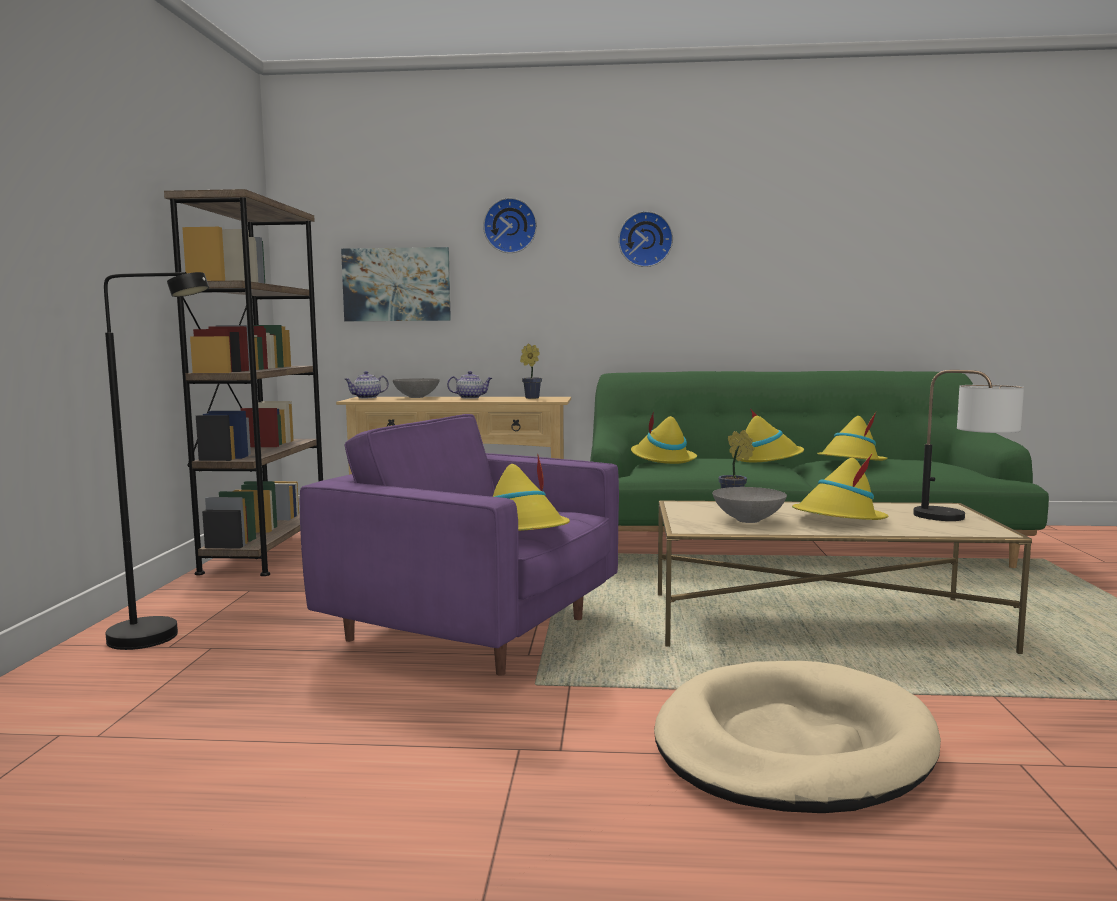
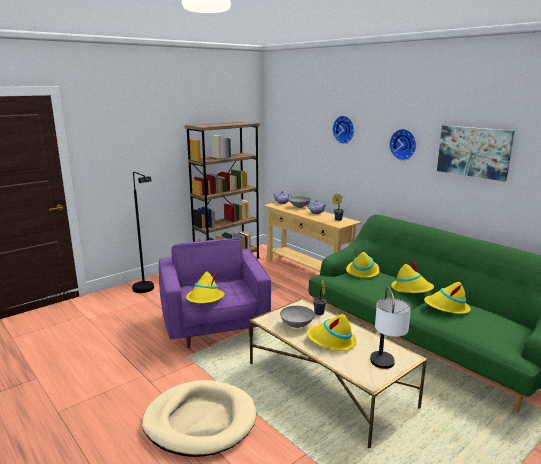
camera: 45 degrees right, 10 degrees up
(397, 285) = (301, 152): picture -> picture (474, 152)

